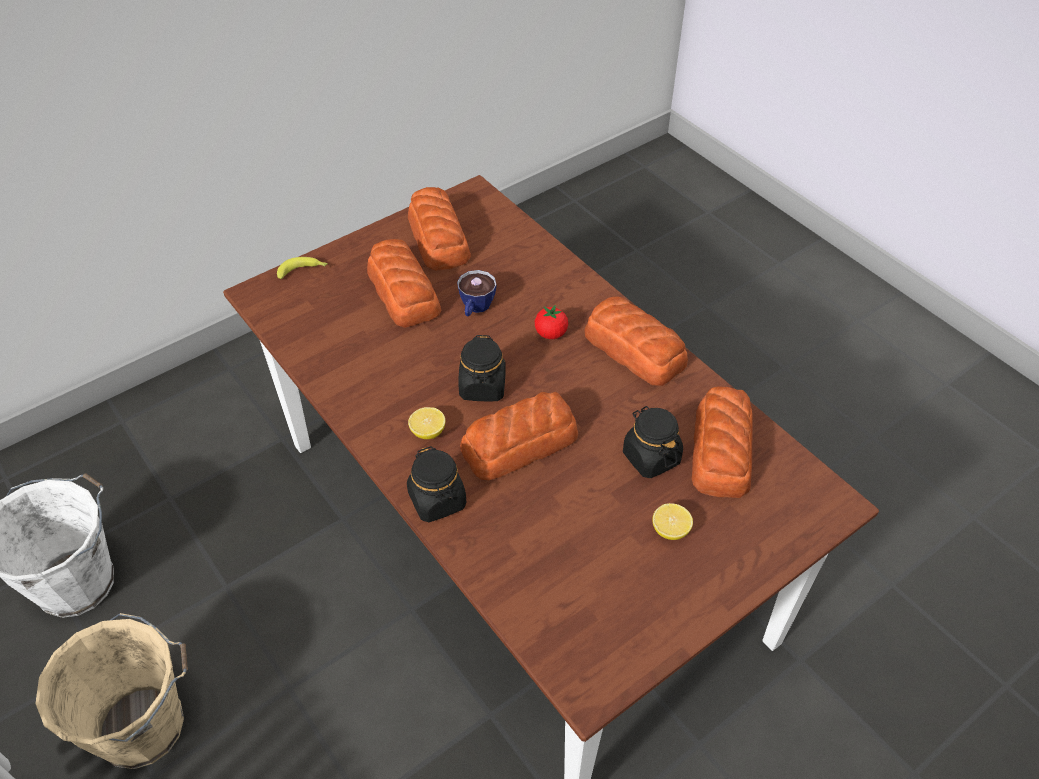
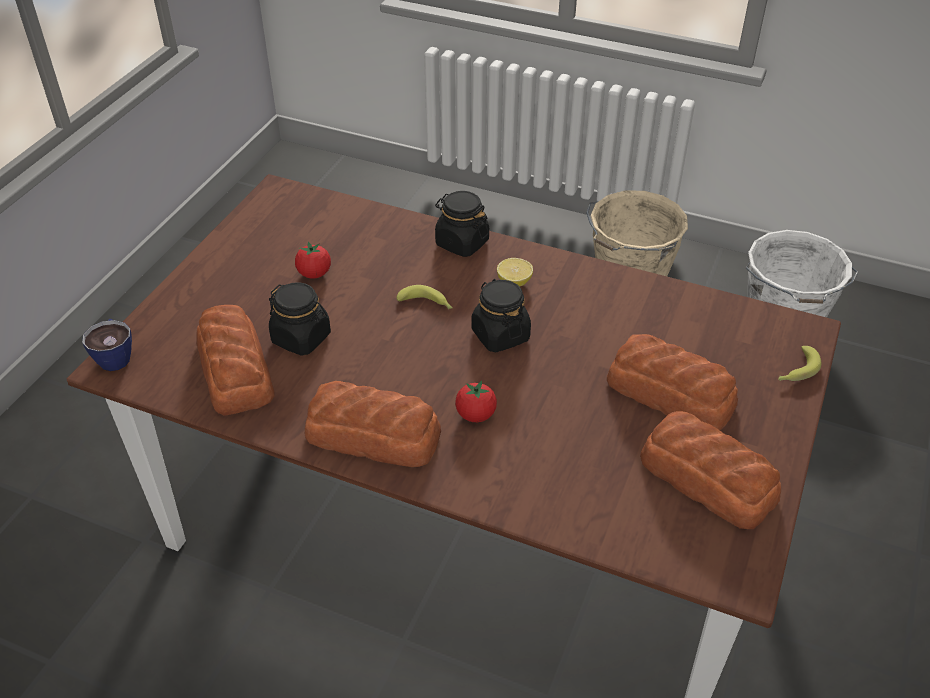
camera: 150 degrees right, 5 degrees down
(475, 308) = (578, 408): cup -> cup (115, 355)
(521, 444) = (426, 304): bread -> banana
(605, 528) = (314, 274): none -> tomato
(670, 530) = (258, 292): lemon -> none

